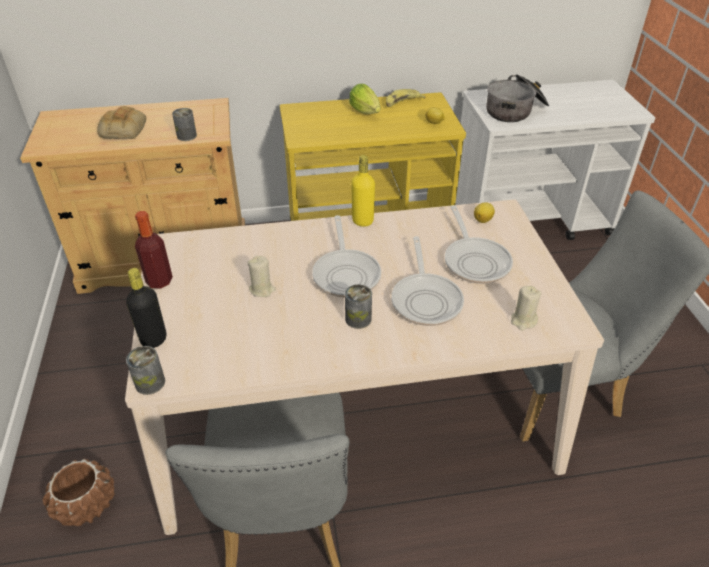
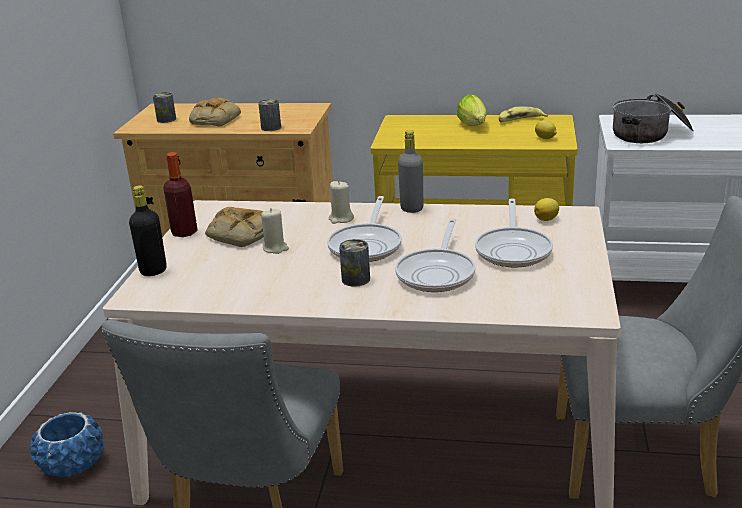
camera: 20 degrees right, 15 degrees down
(87, 504) = (73, 464): brown planter -> blue planter
(150, 383) = (131, 299): can -> can (166, 119)
(217, 275) = (240, 234): none -> bread
(362, 221) = (412, 208): yellow bottle -> grey bottle
(523, 321) = (534, 301): beige candle -> beige candle (341, 219)

